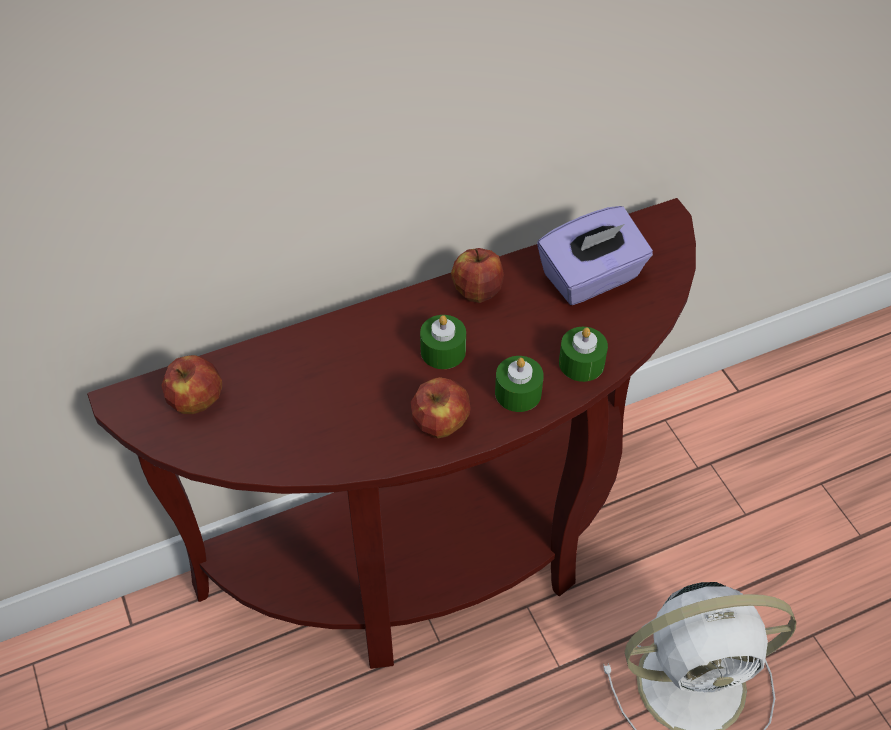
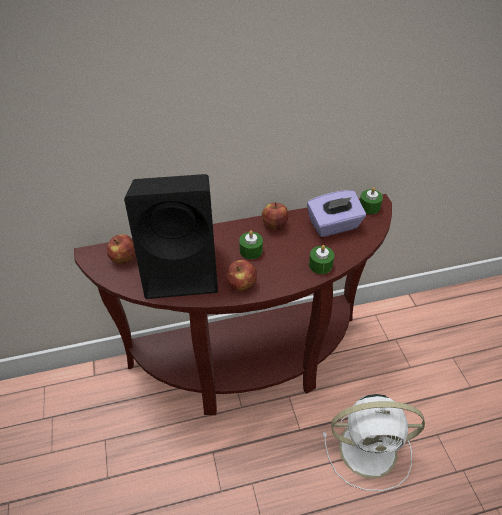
camera: 10 degrees right, 5 degrees down
(320, 406) = (183, 268): none -> black speaker
(518, 393) = (284, 275): green candle -> green candle (369, 207)

